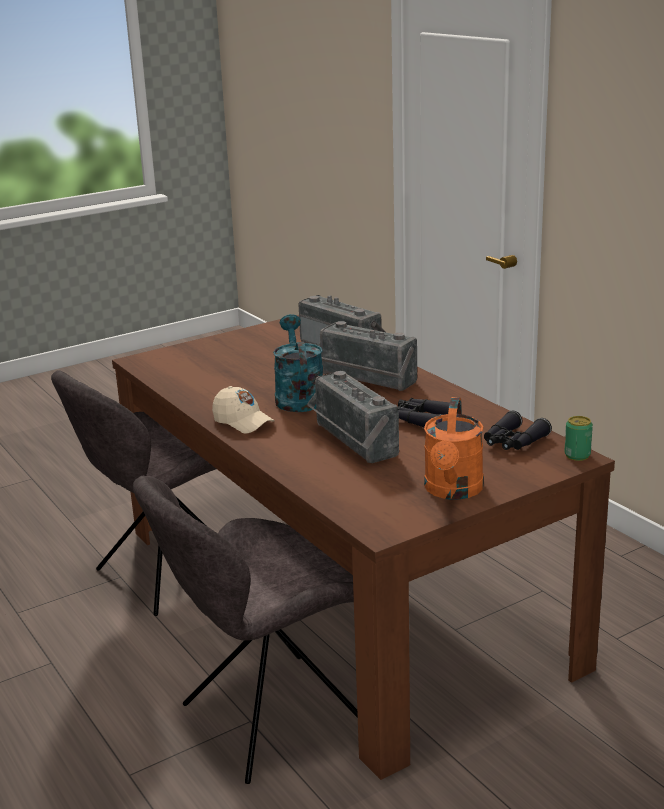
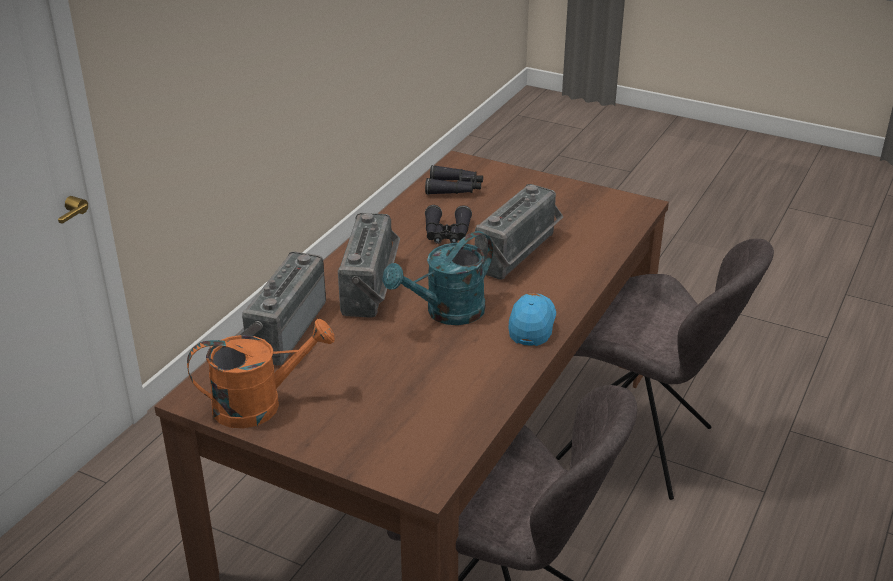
camera: 120 degrees left, 10 degrees up
(243, 422) = (532, 324): beige cap -> blue cap
(453, 491) = (558, 194): orange watering can -> orange watering can (260, 404)
(577, 455) = (456, 162): can -> none

